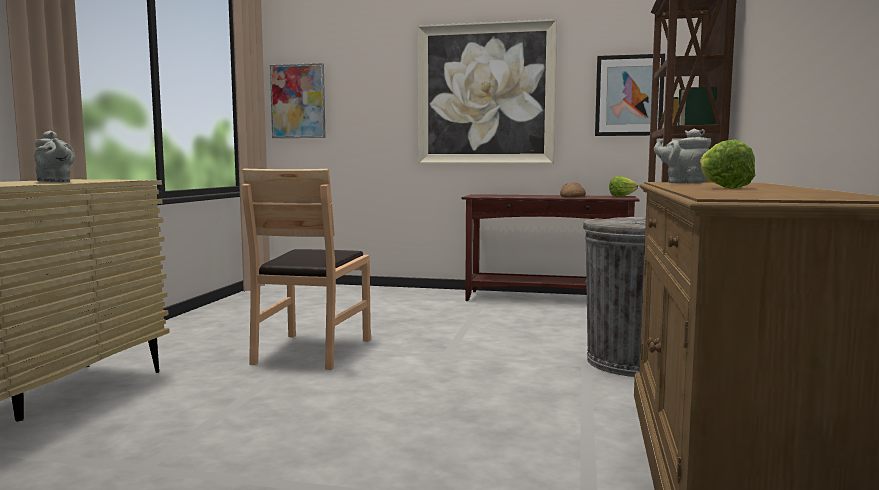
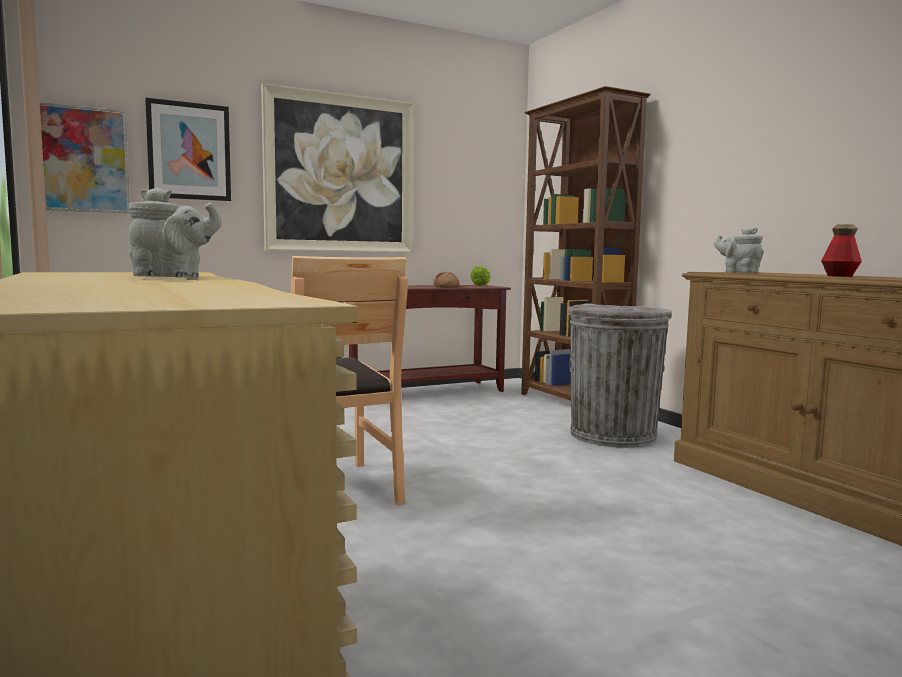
camera: 40 degrees left, 0 degrees up
(629, 95) = (475, 188): picture -> picture (189, 151)
(683, 183) = (738, 272): grey teapot -> grey teapot turned 45 degrees clockwise
(720, 187) = (839, 276): lettuce -> bottle

